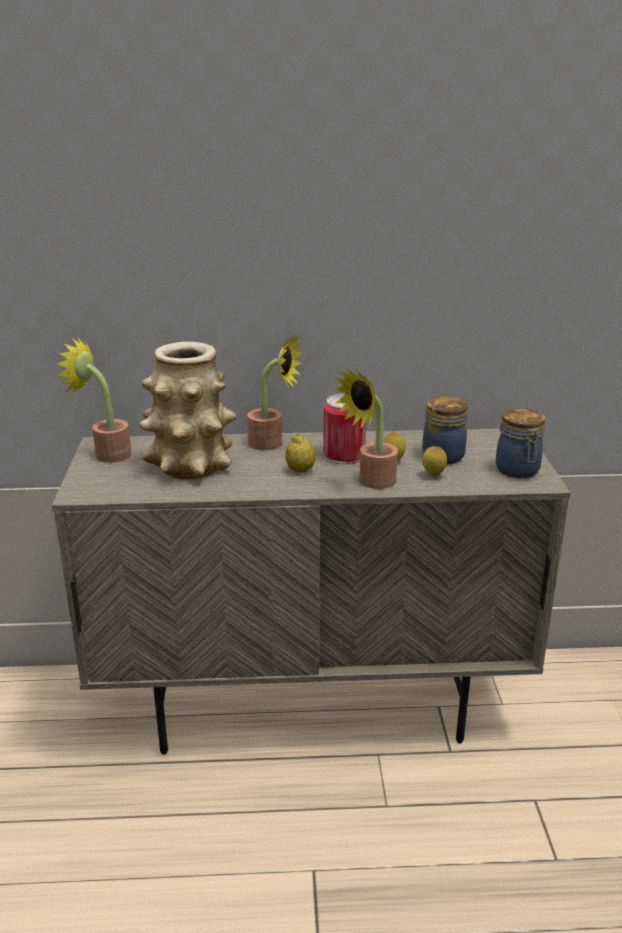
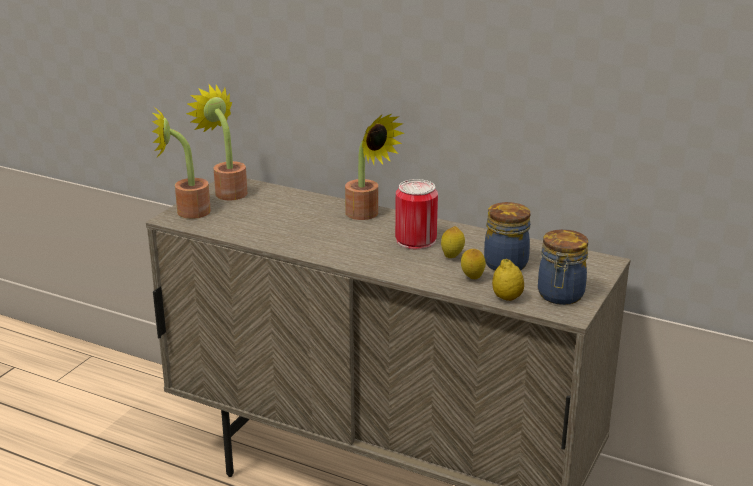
camera: 30 degrees right, 0 degrees up
(190, 466) = (278, 217): vase -> none
(300, 470) = (361, 244): lemon -> lemon (507, 298)
(371, 482) = (408, 270): potted plant -> potted plant (186, 212)

